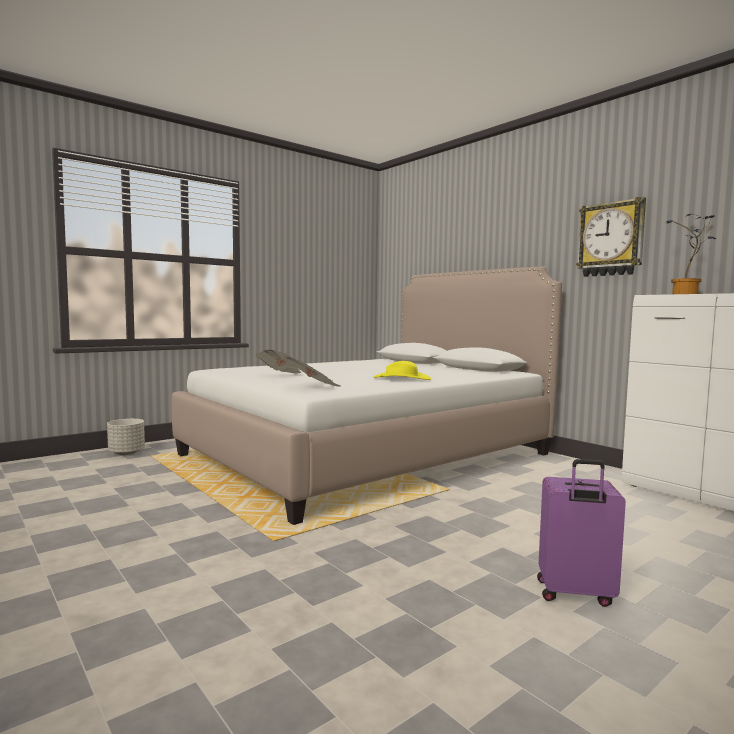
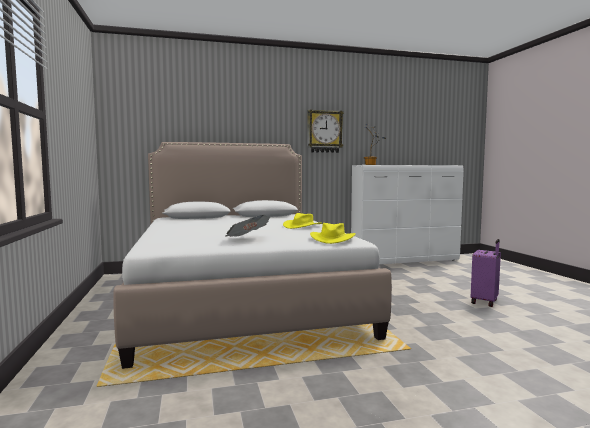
camera: 65 degrees left, 0 degrees up
(126, 453) = (46, 404): grey planter -> none
(312, 387) = (332, 239): newspaper -> yellow hat

